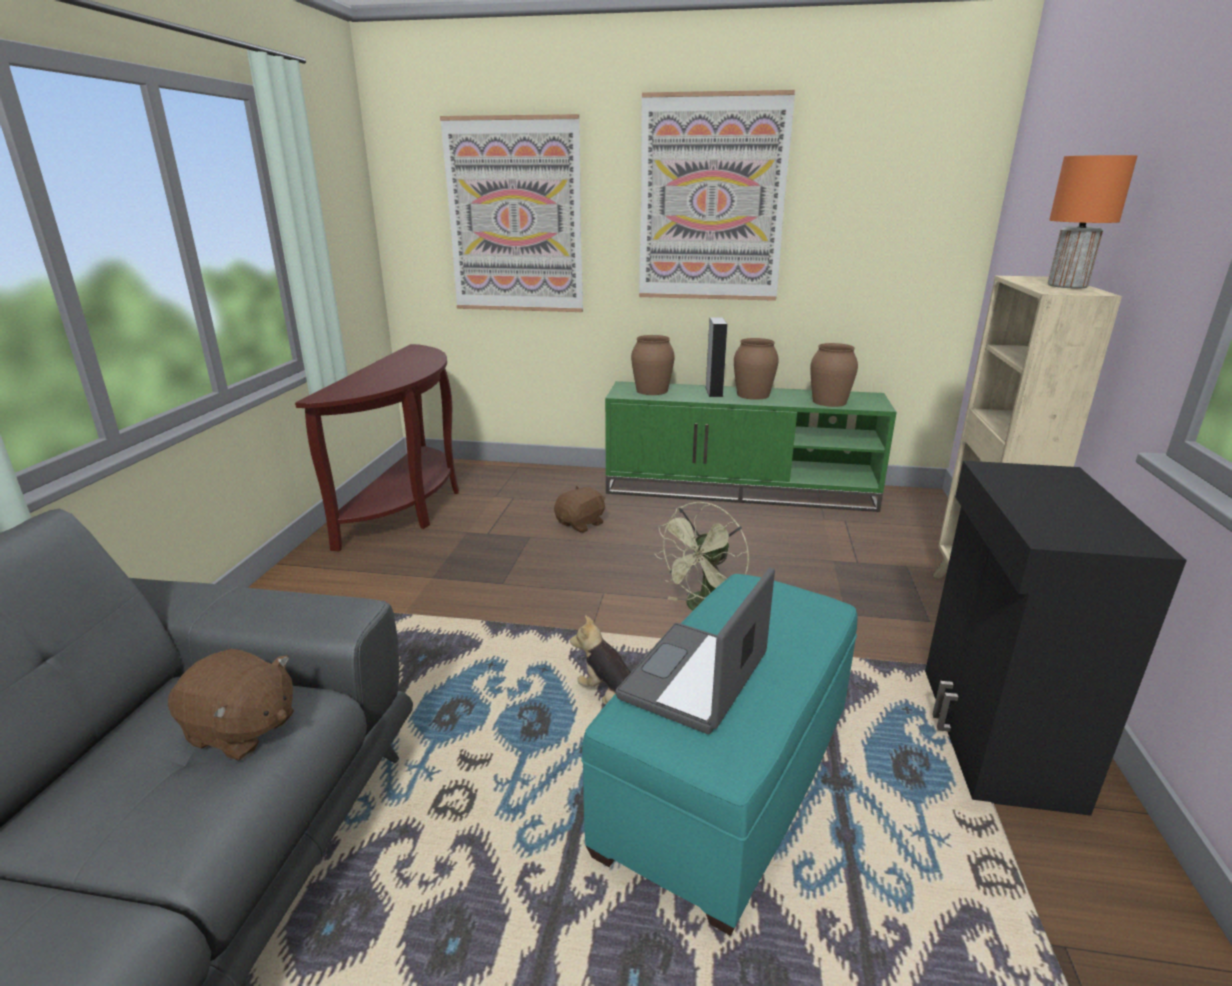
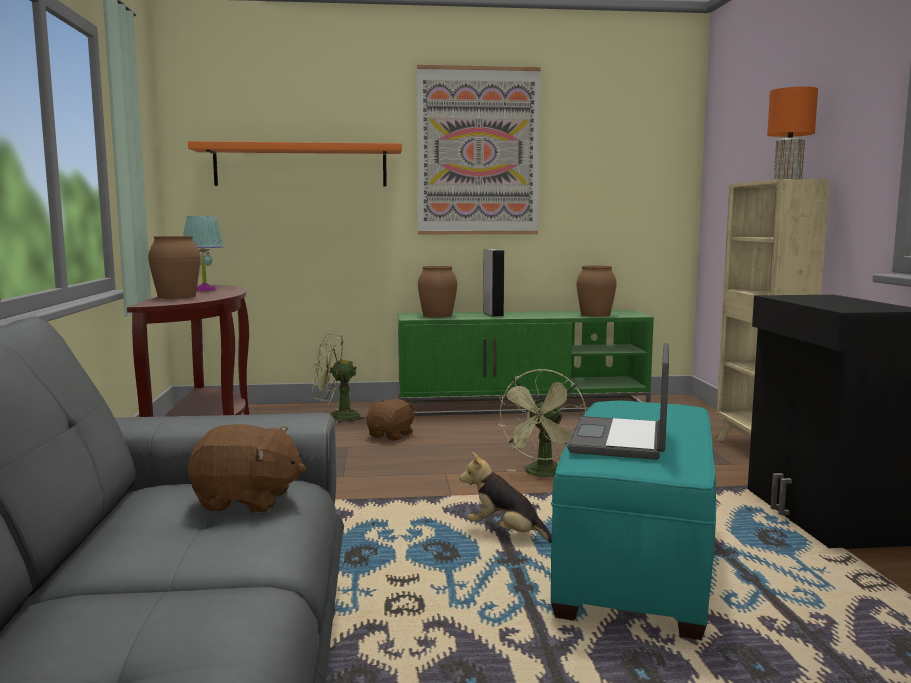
camera: 15 degrees left, 15 degrees down
(406, 361) = (205, 289): none -> turquoise table lamp
(515, 217) = (300, 166): picture -> orange shelf
(544, 488) = (336, 416): none -> green fan
(752, 395) = (528, 314): brown vase -> brown vase (176, 296)

